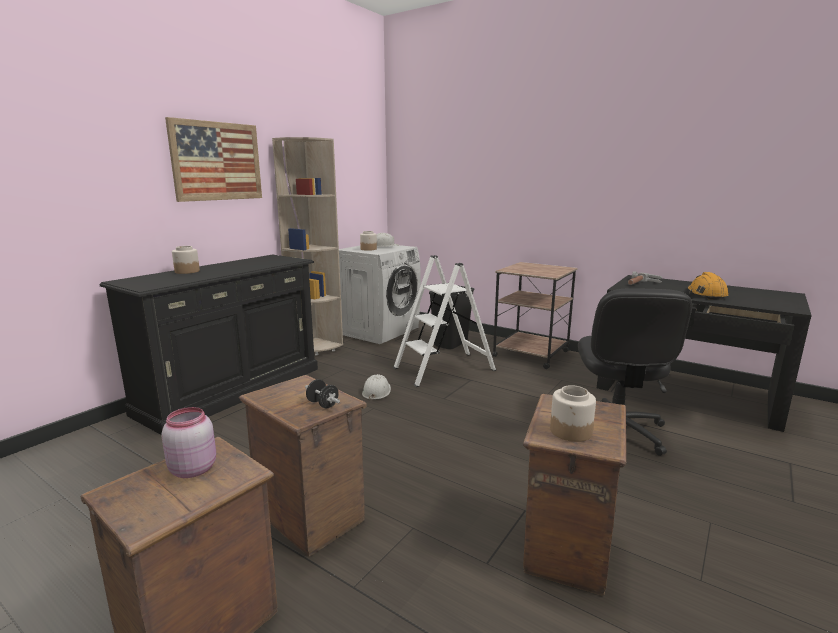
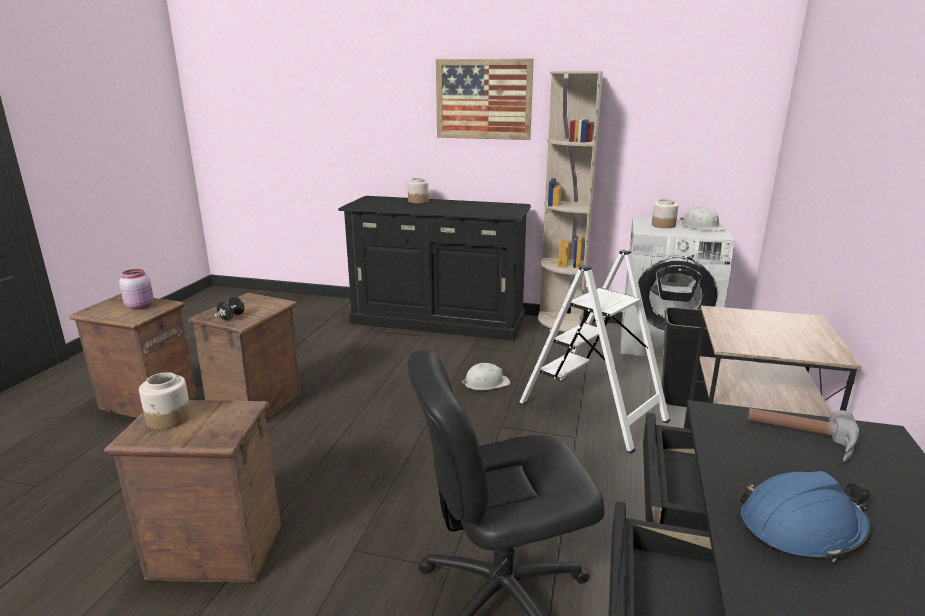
camera: 70 degrees right, 5 degrees up
(706, 294) = (802, 528): orange hard hat -> blue hard hat

